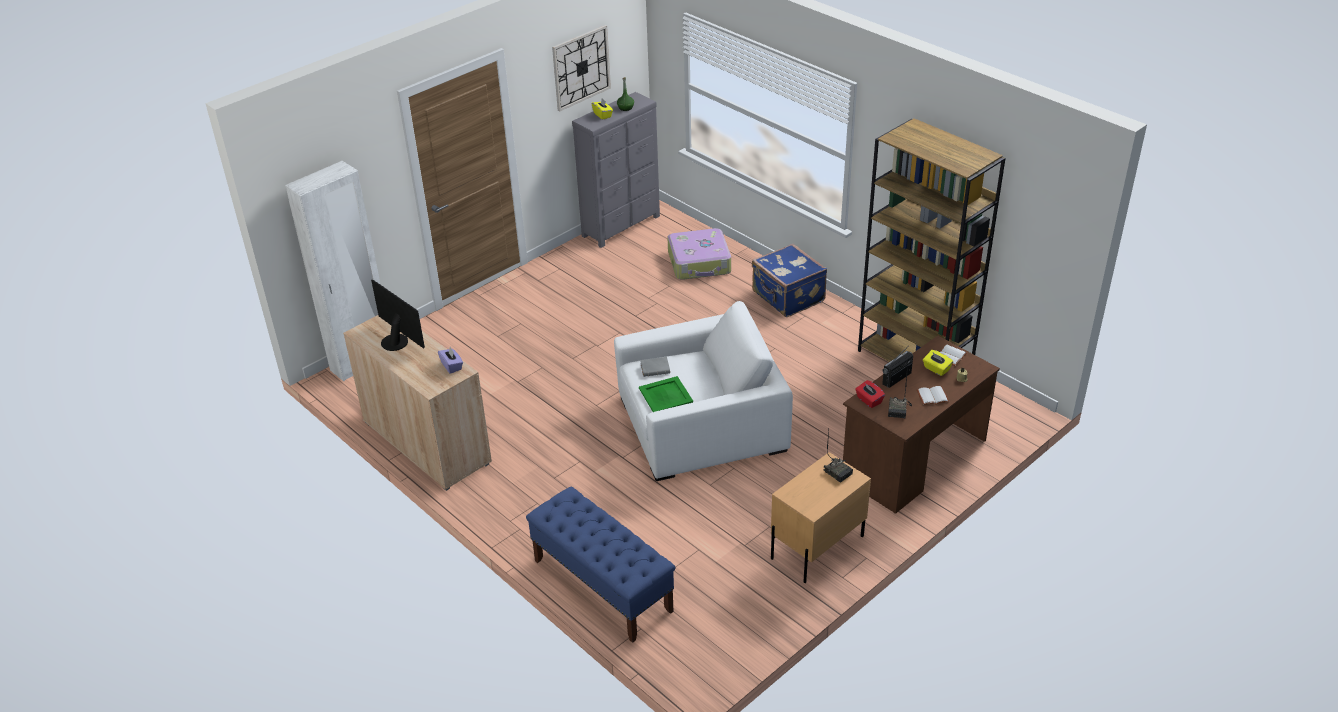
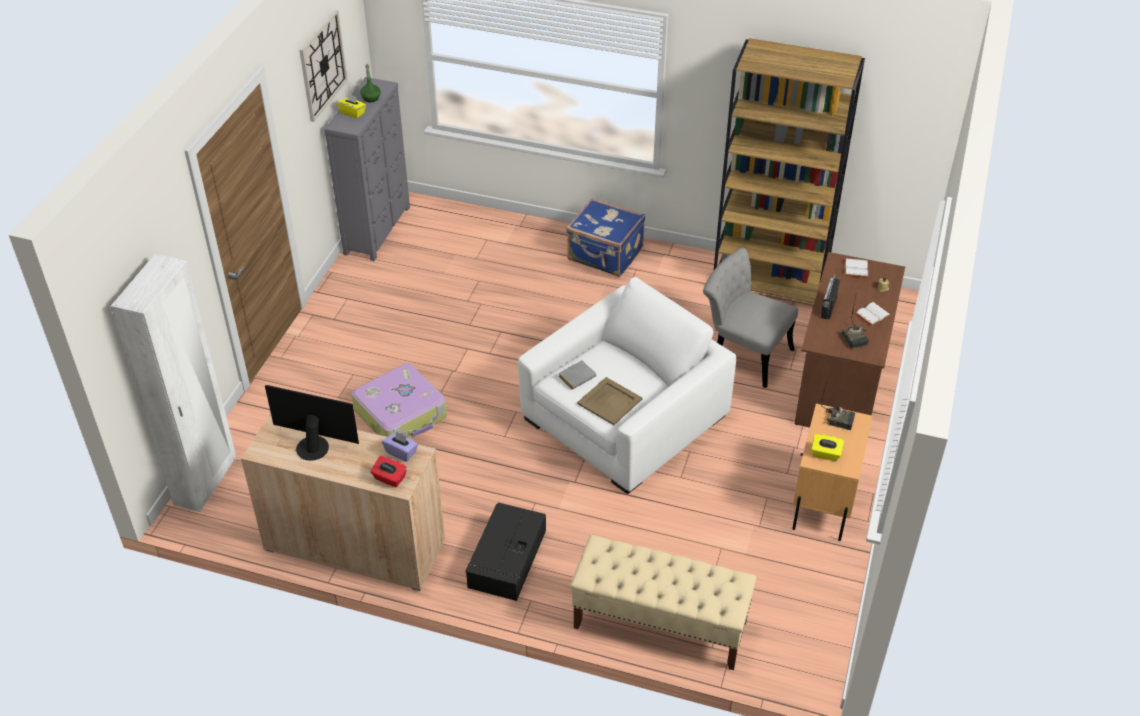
camera: 30 degrees left, 5 degrees up
(525, 493) = (506, 560): none -> black storage box
(602, 585) = (659, 624): blue bench -> beige bench
(665, 395) = (609, 401): green tray -> beige tray
(699, 263) = (491, 246): suitcase -> suitcase (401, 414)
(843, 409) = (743, 353): none -> grey chair
(869, 400) = (822, 339): red tissue box -> red tissue box (389, 478)
(936, 369) = (854, 286): yellow tissue box -> yellow tissue box (825, 454)

